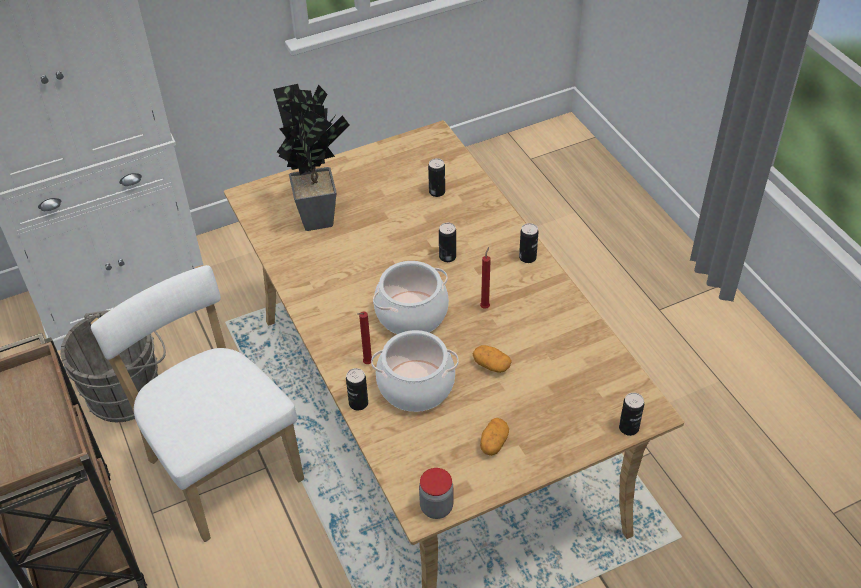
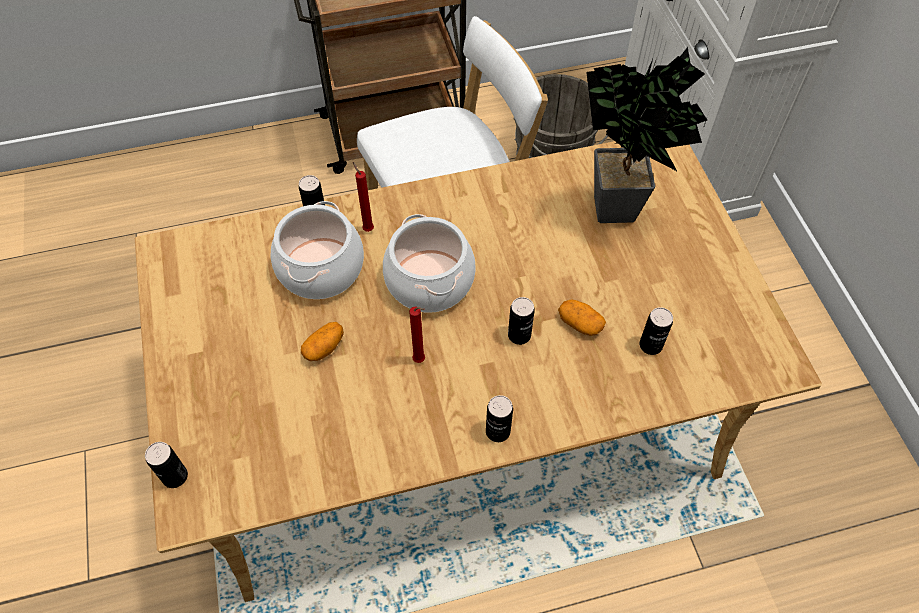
camera: 100 degrees right, 10 degrees up
(436, 507) = (161, 261): jar -> none
(493, 443) = (215, 327): potato -> potato (580, 324)

